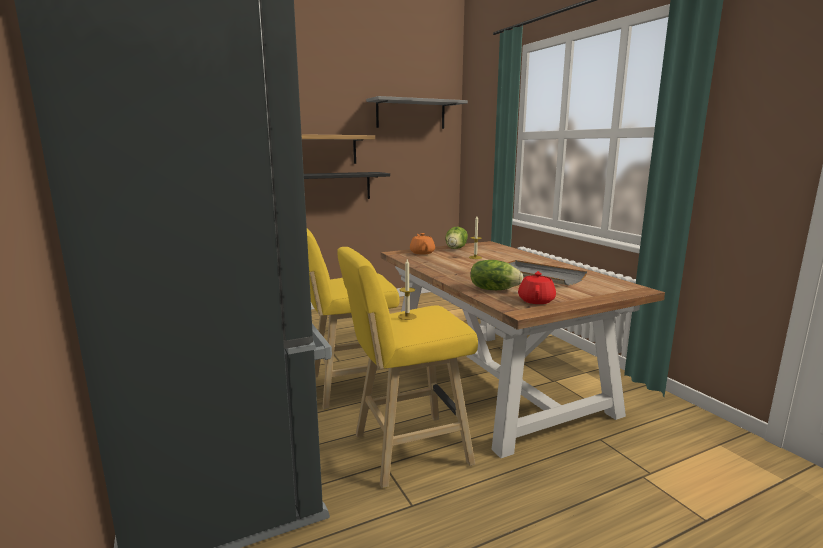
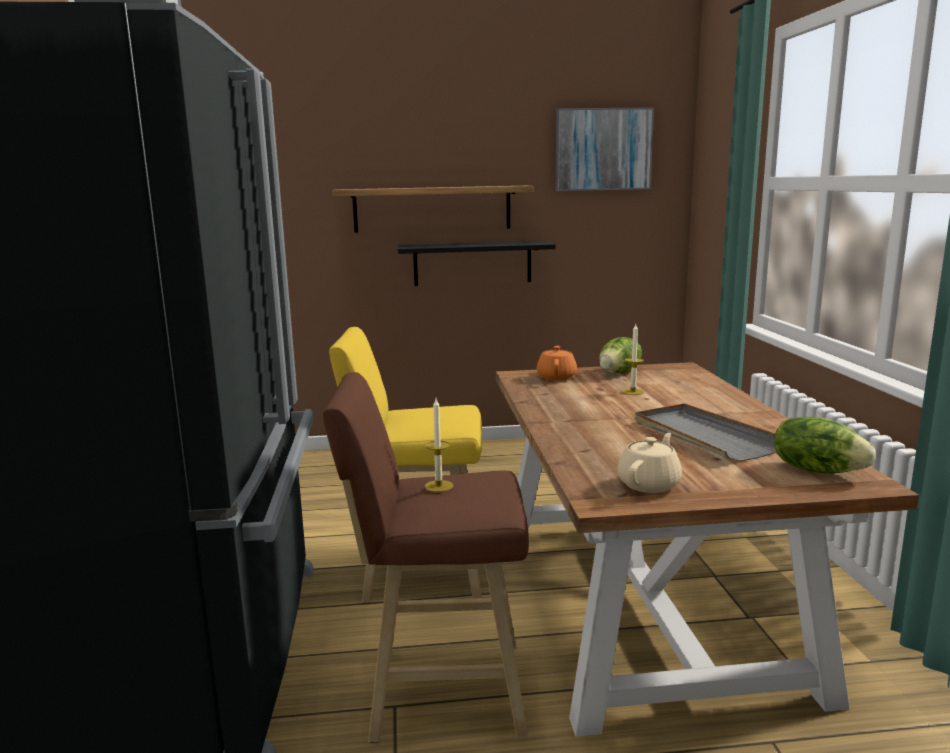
camera: 20 degrees right, 0 degrees up
(406, 450) = (438, 690): yellow stool -> brown stool
(411, 114) = (603, 149): grey shelf -> picture
(493, 289) = (600, 455): lettuce -> lettuce (817, 470)
(536, 300) = (649, 484): red teapot -> beige teapot

